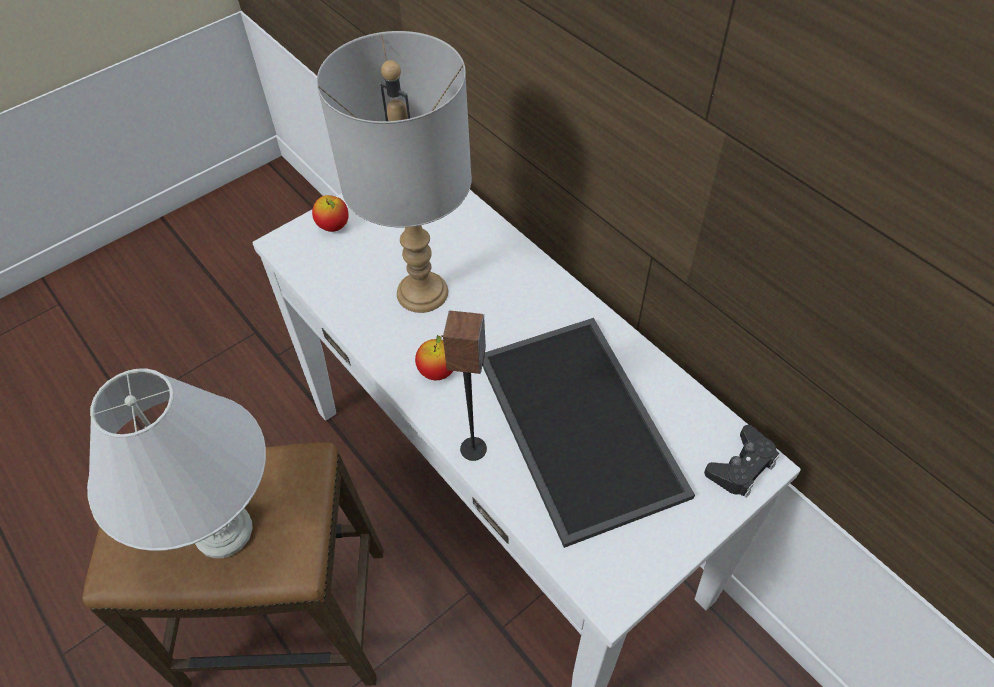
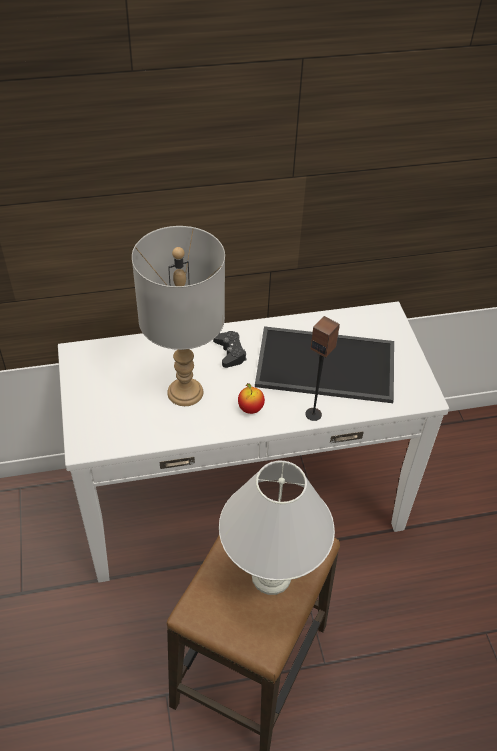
camera: 65 degrees left, 5 degrees down
(334, 226) = (91, 415): apple -> none
(741, 466) = (386, 319): black game controller -> black game controller (230, 352)

